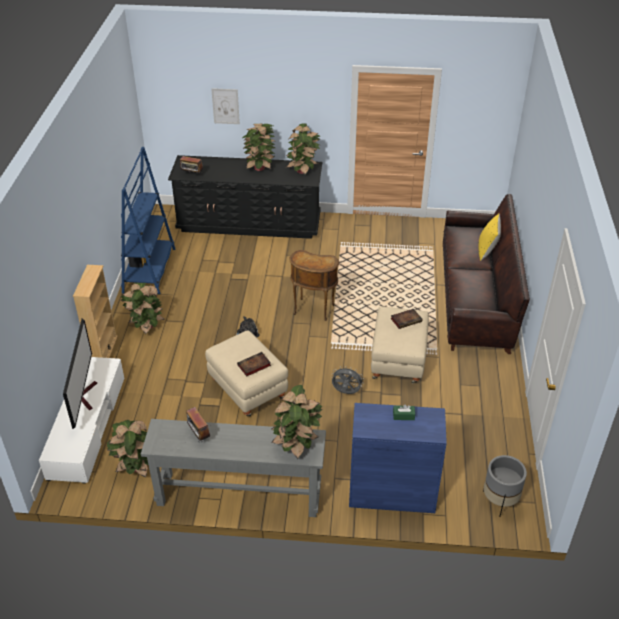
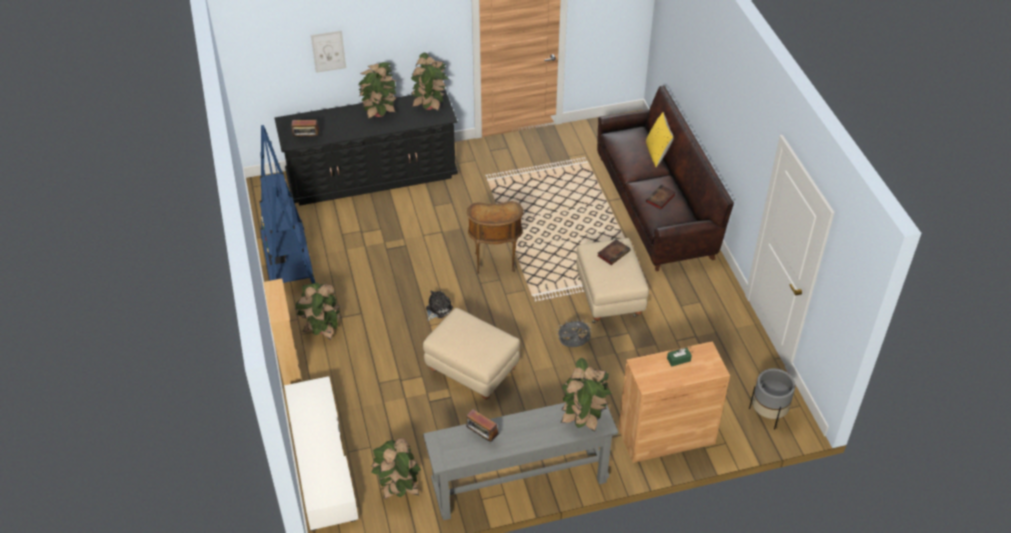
camera: 20 degrees left, 5 degrees up
(86, 395) = (315, 427): television -> none
(253, 366) = (485, 346): book -> book (660, 199)
(392, 492) = (666, 436): blue cabinet -> brown cabinet

